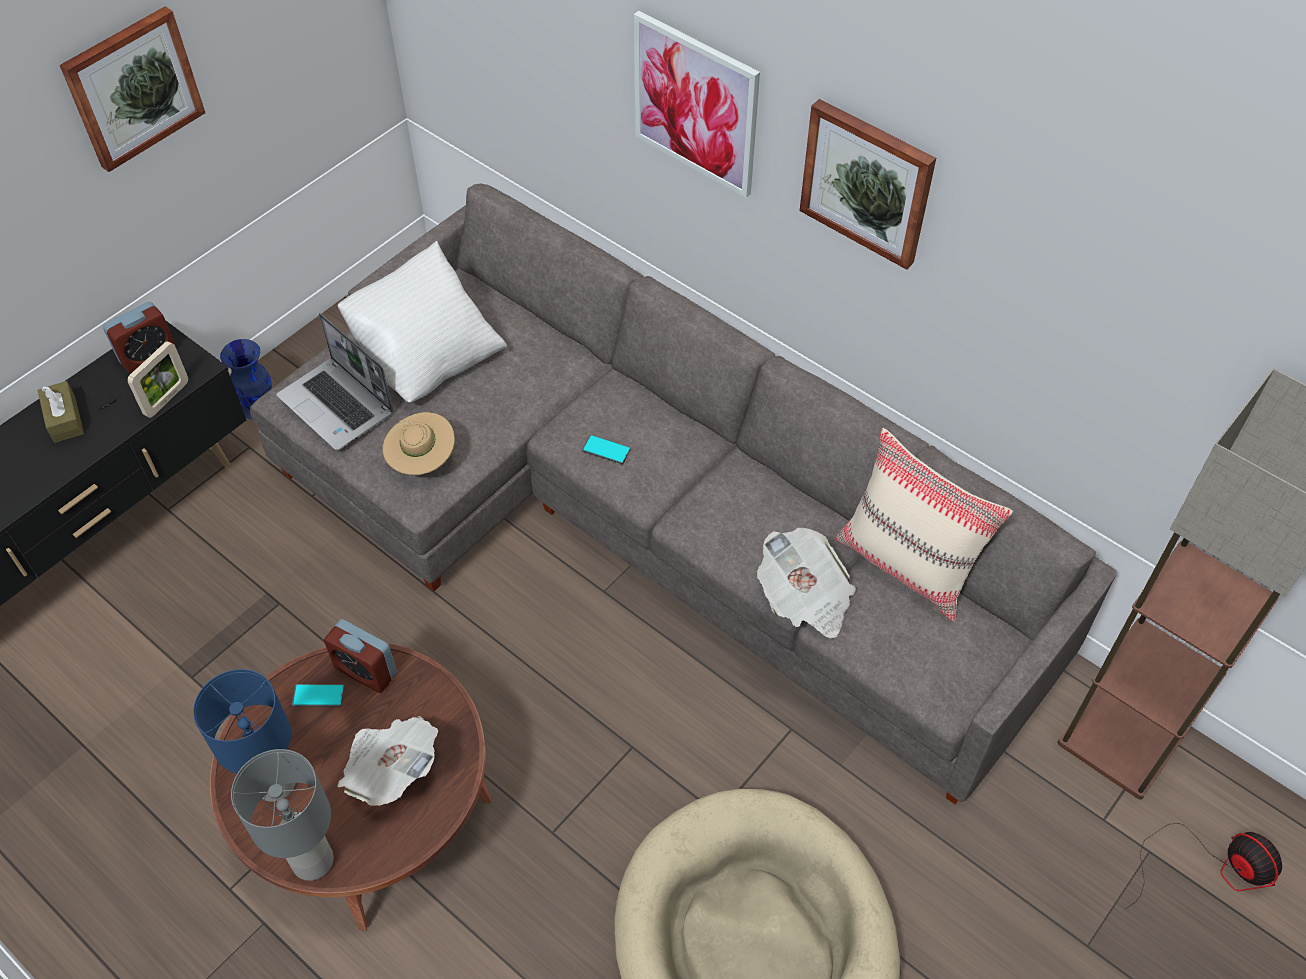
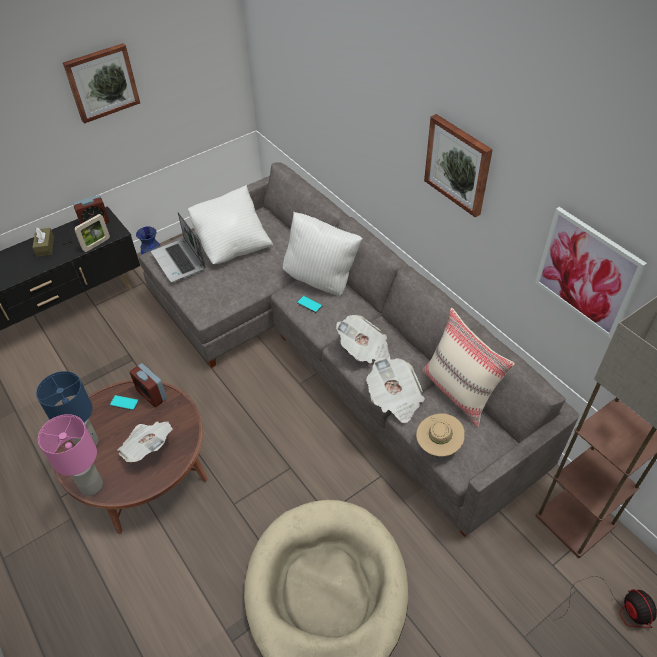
camera: 15 degrees right, 5 degrees down
(312, 862) = (91, 486): grey table lamp -> pink table lamp
(422, 461) = (212, 294): beige hat -> beige hat (438, 444)
(613, 400) = (321, 280): none -> white pillow
(696, 104) = (379, 118): picture -> picture (587, 272)
(729, 519) = (364, 350): none -> newspaper

